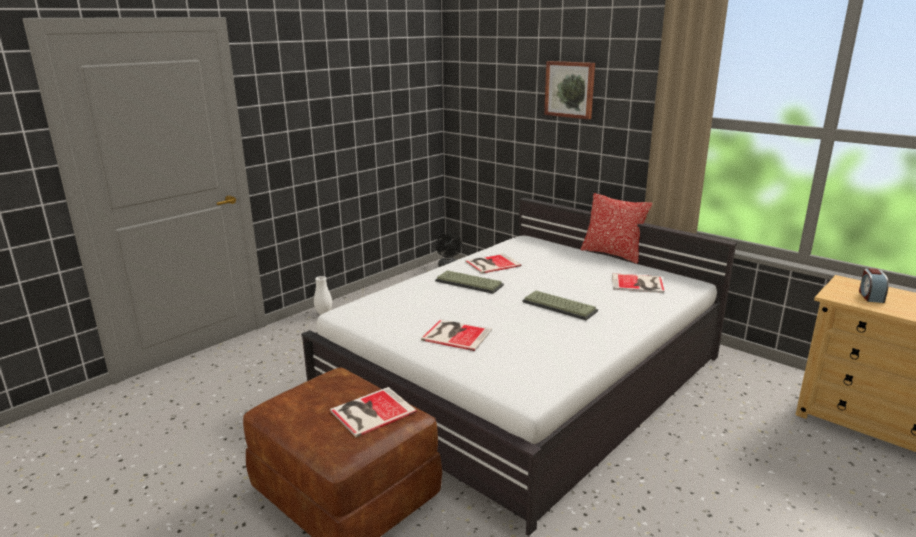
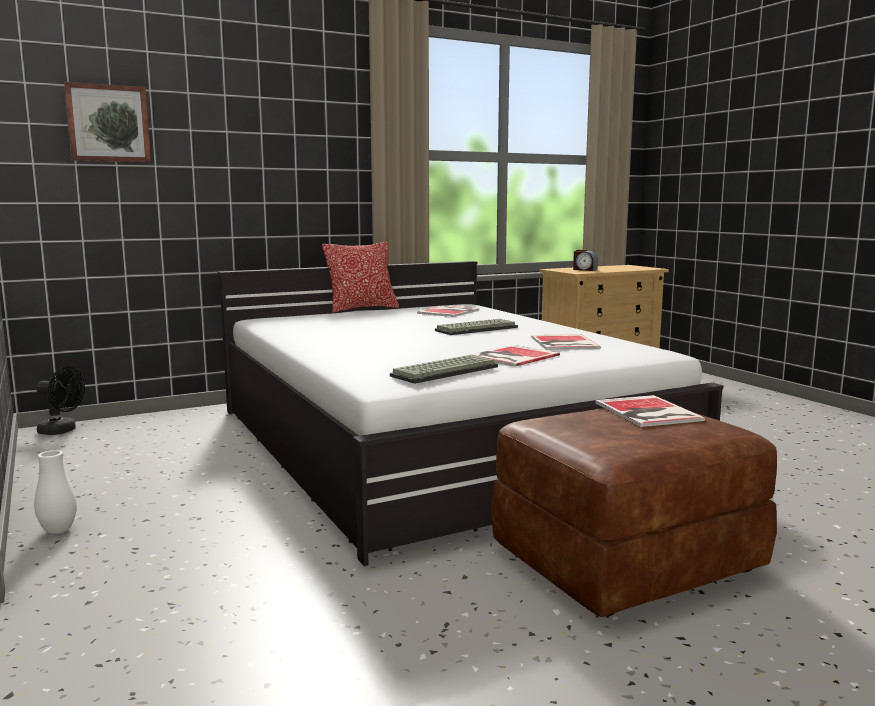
camera: 70 degrees left, 10 degrees down
(470, 283) = (369, 342): keyboard -> keyboard (444, 371)
(491, 264) = (319, 333): book -> book (563, 343)
(570, 89) = (247, 124): picture -> picture (108, 123)

